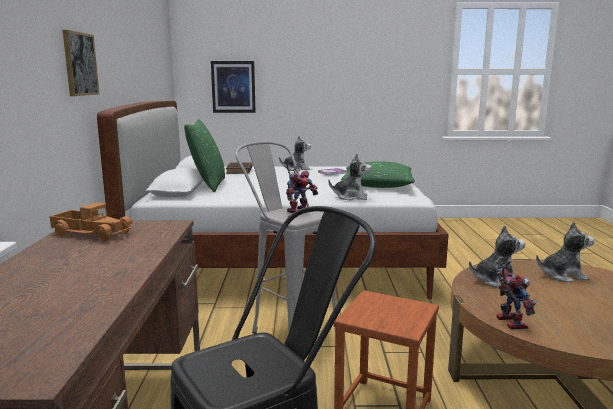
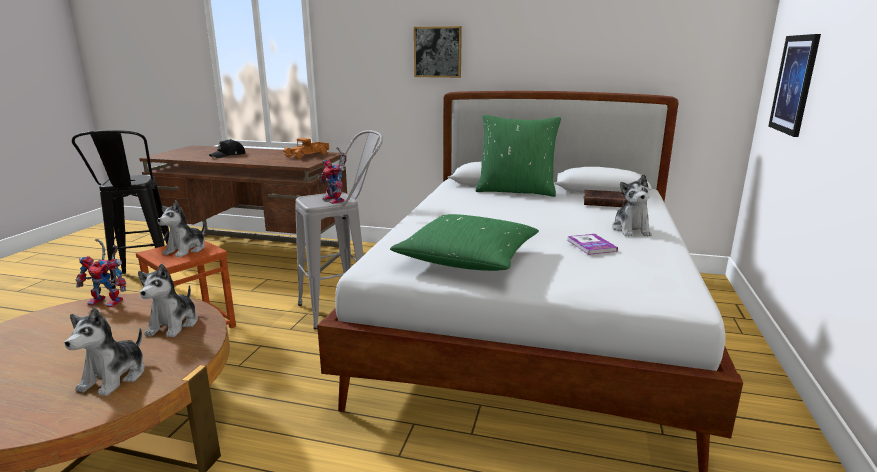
camera: 105 degrees right, 5 degrees up
(66, 286) = (228, 155): none -> black cap
(351, 197) = (405, 235): plush toy -> plush toy (186, 250)

